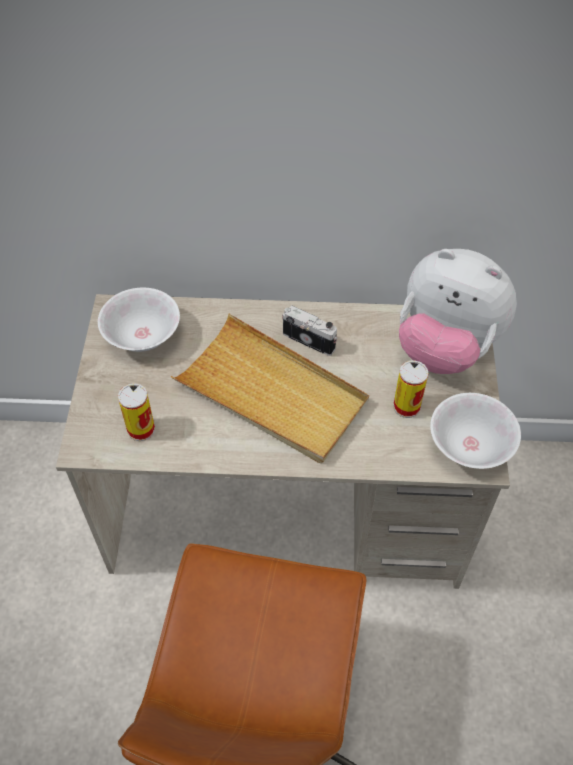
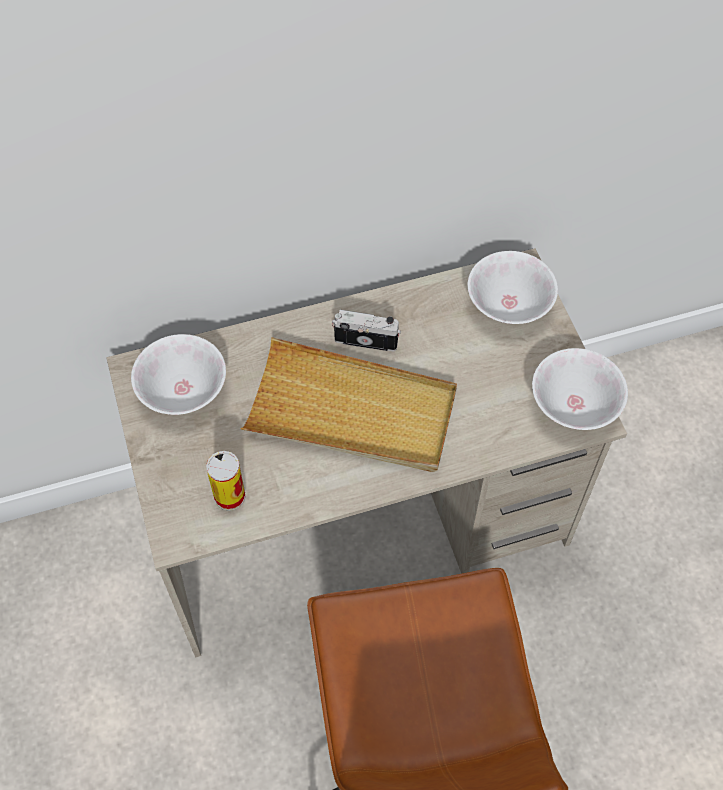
camera: 20 degrees left, 5 degrees up
(406, 406) = (496, 382): can -> none
(445, 347) = (509, 305): plush toy -> white bowl

